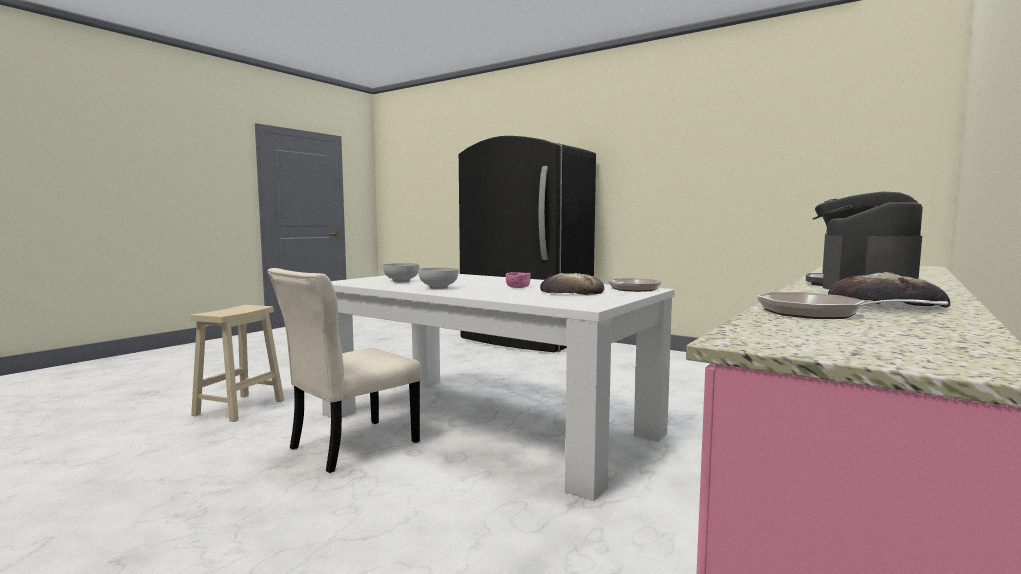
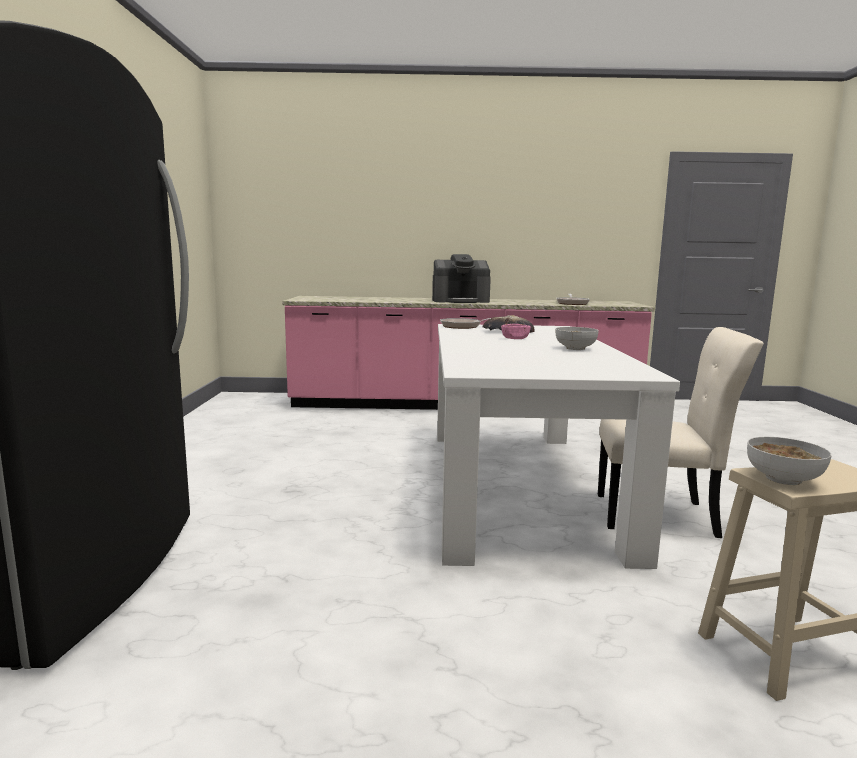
camera: 125 degrees left, 5 degrees up
(401, 281) = (572, 362): bowl -> bowl (784, 479)
(885, 304) = (529, 301): bread -> none

